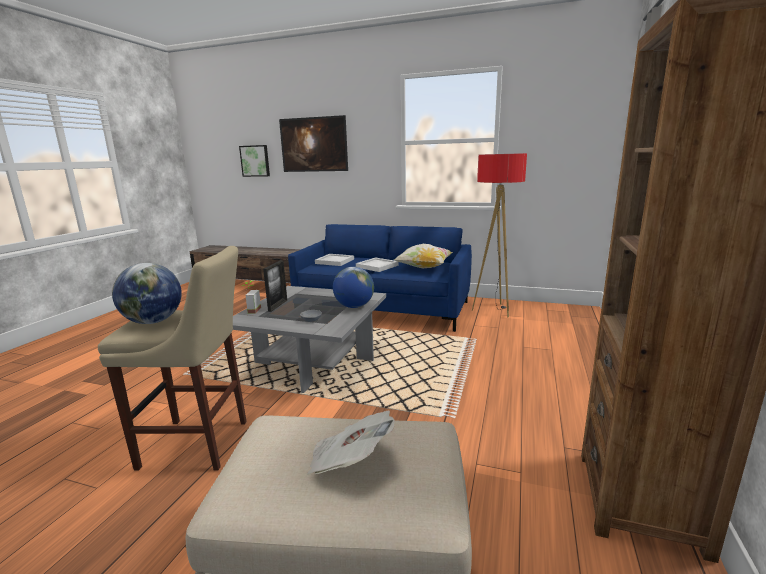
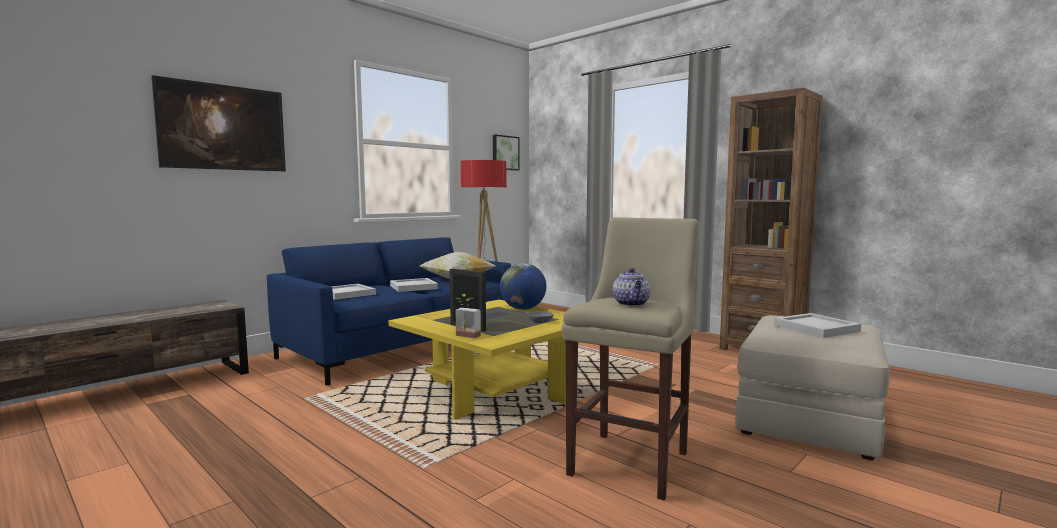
camera: 65 degrees left, 10 degrees down
(153, 321) = (632, 304): globe -> teapot
(255, 161) = (80, 142): picture -> picture (504, 153)
(314, 362) = (496, 392): grey coffee table -> yellow coffee table
(349, 461) = (816, 328): newspaper -> white tray

